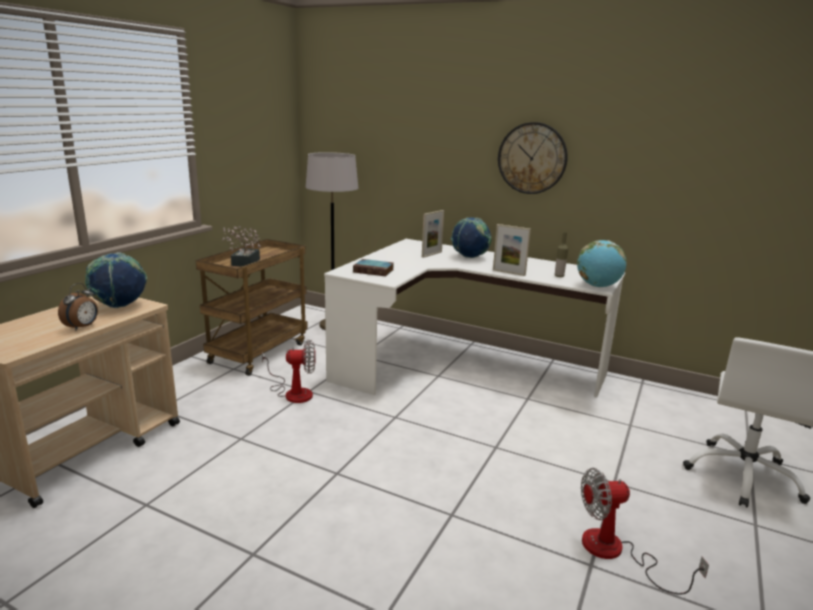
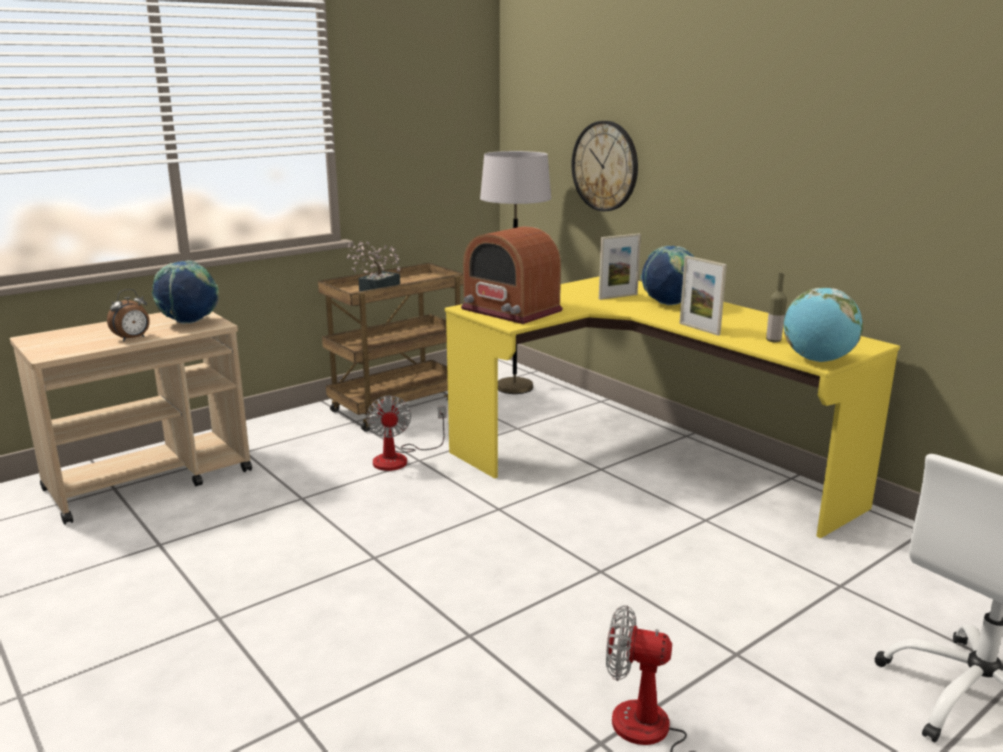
camera: 25 degrees right, 0 degrees up
(293, 392) = (400, 458): fan -> fan turned 60 degrees clockwise
(374, 271) = (511, 310): book -> radio
(461, 365) = (646, 461): white desk -> yellow desk
(532, 158) = (773, 160): wall clock -> wall clock (605, 166)

